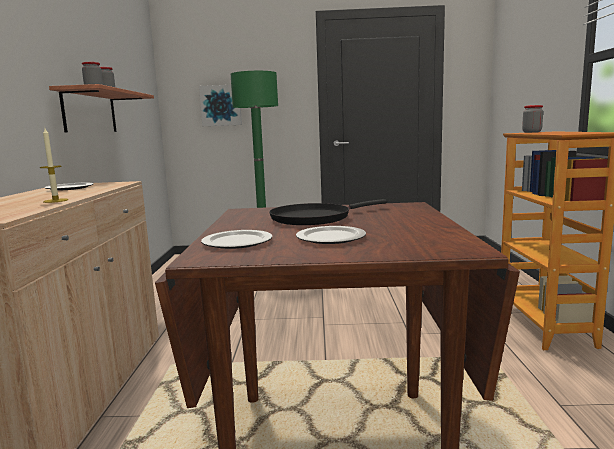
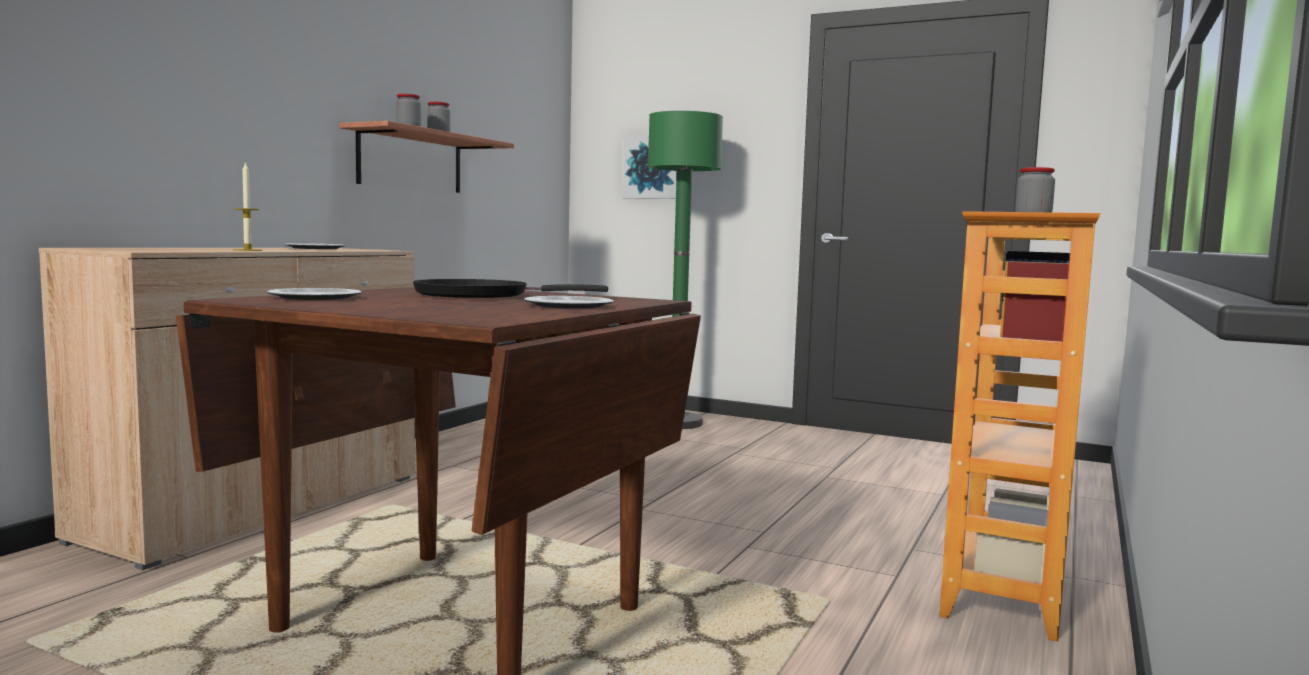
camera: 25 degrees right, 5 degrees down
(332, 238) = (411, 304): plate -> plate (570, 305)

